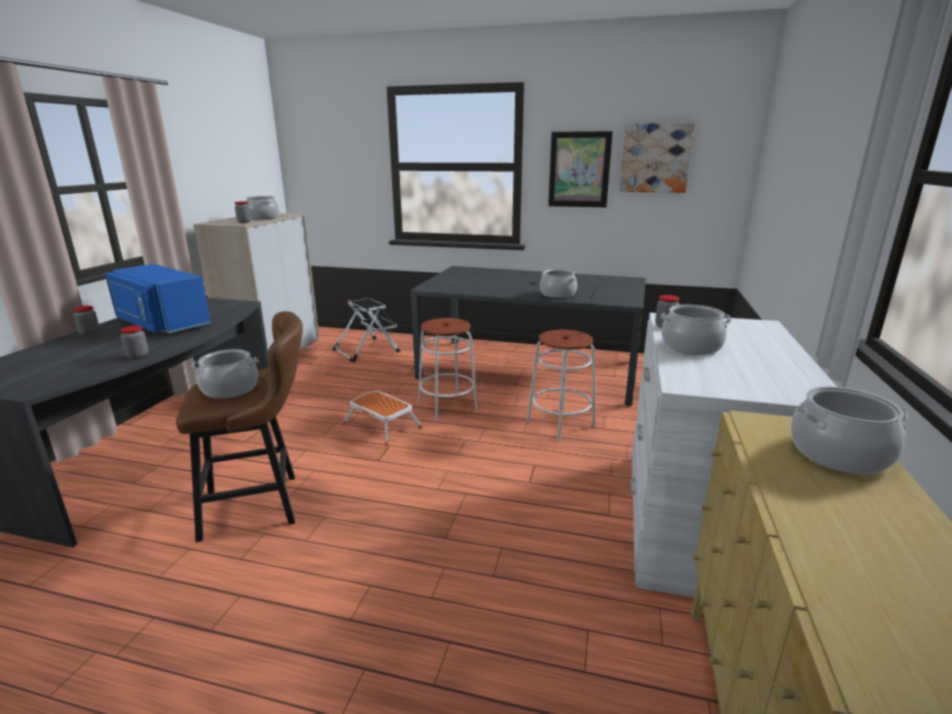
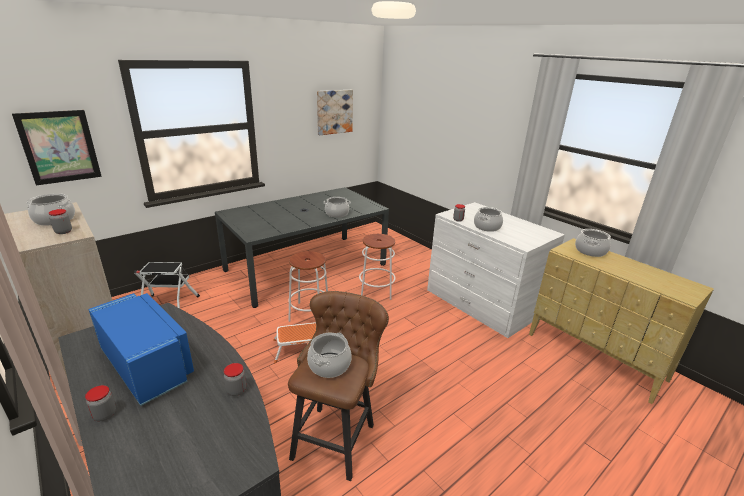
camera: 55 degrees left, 5 degrees up
(161, 323) = (149, 364): blue microwave -> blue microwave turned 120 degrees counterclockwise
(579, 170) = (292, 123): picture -> picture (59, 147)

